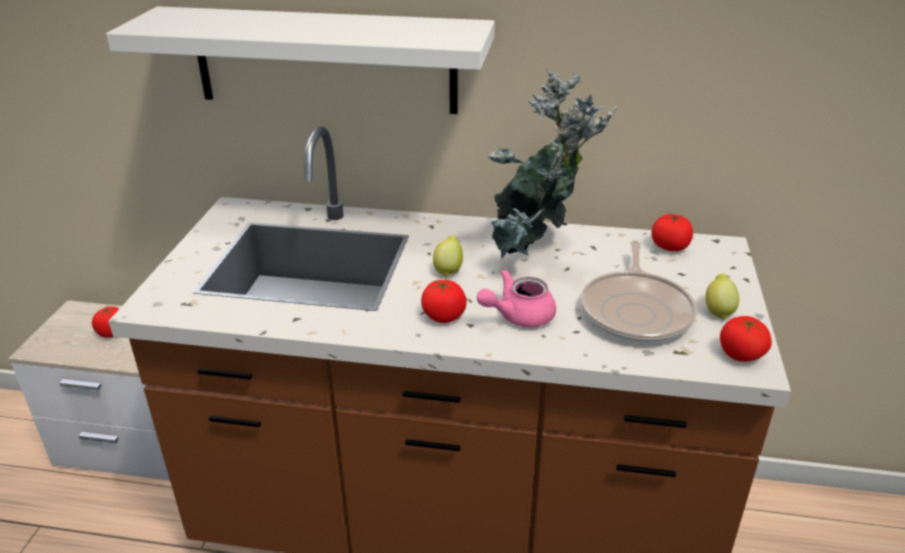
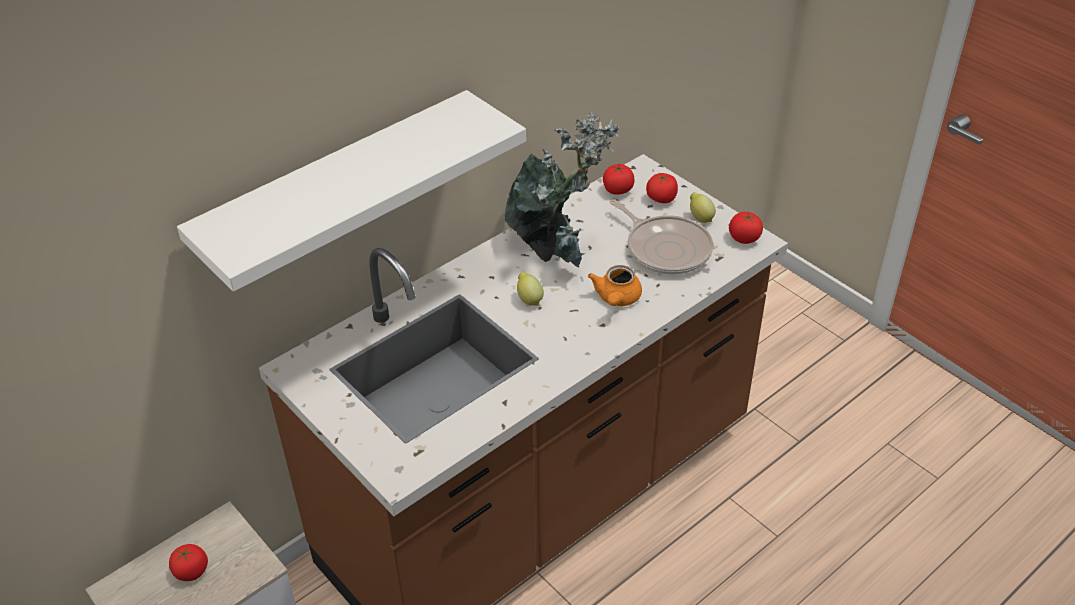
camera: 50 degrees left, 10 degrees up
(444, 316) = (580, 331): tomato -> tomato (661, 198)
(518, 316) = (616, 299): pink teapot -> orange teapot

